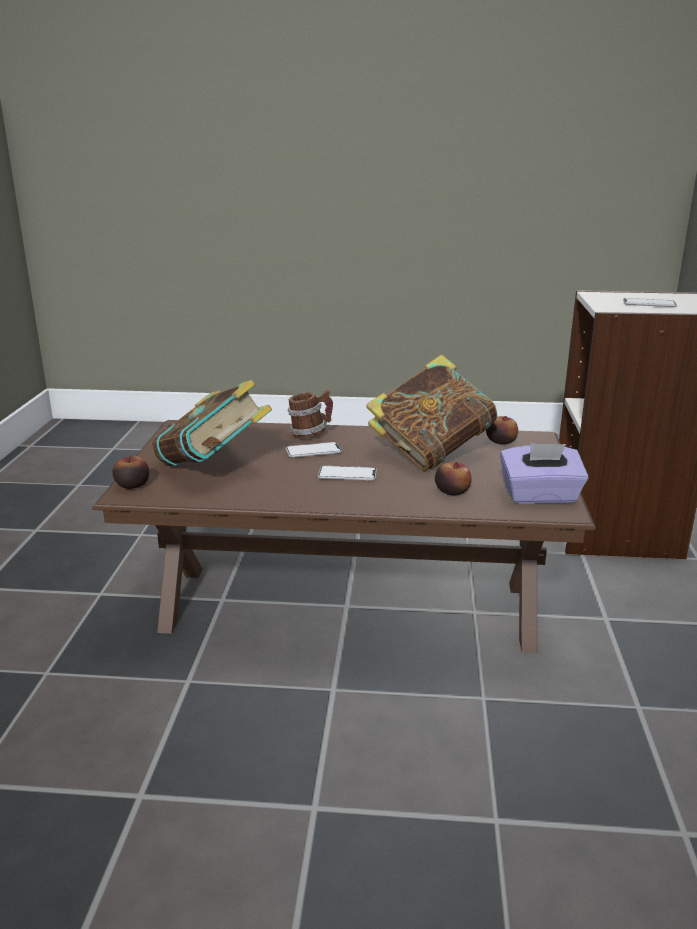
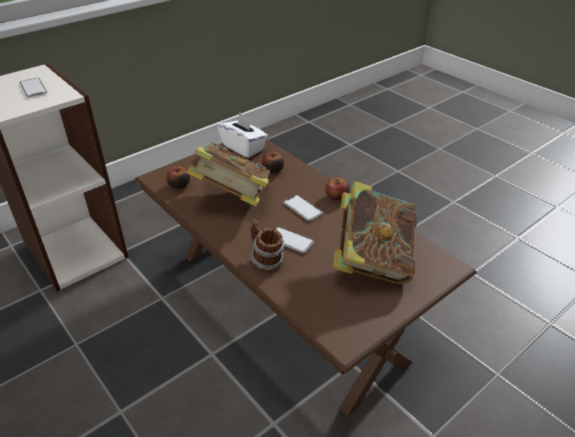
camera: 135 degrees left, 15 degrees up
(132, 485) = (440, 273): apple -> apple (337, 196)
(540, 496) = (243, 148): purple tissue box -> white tissue box

